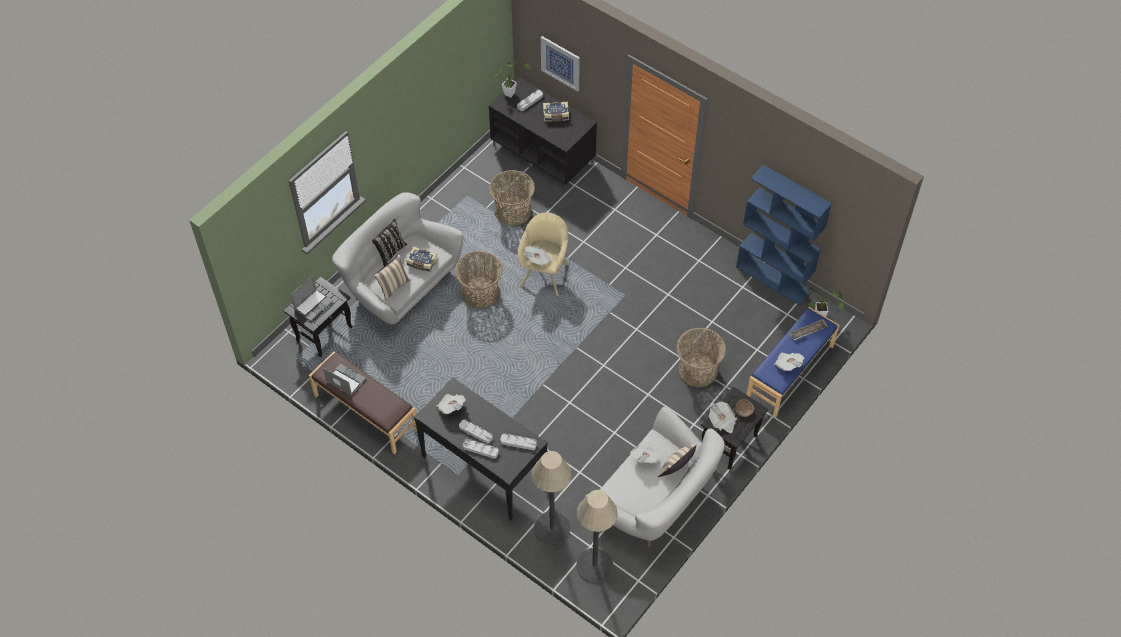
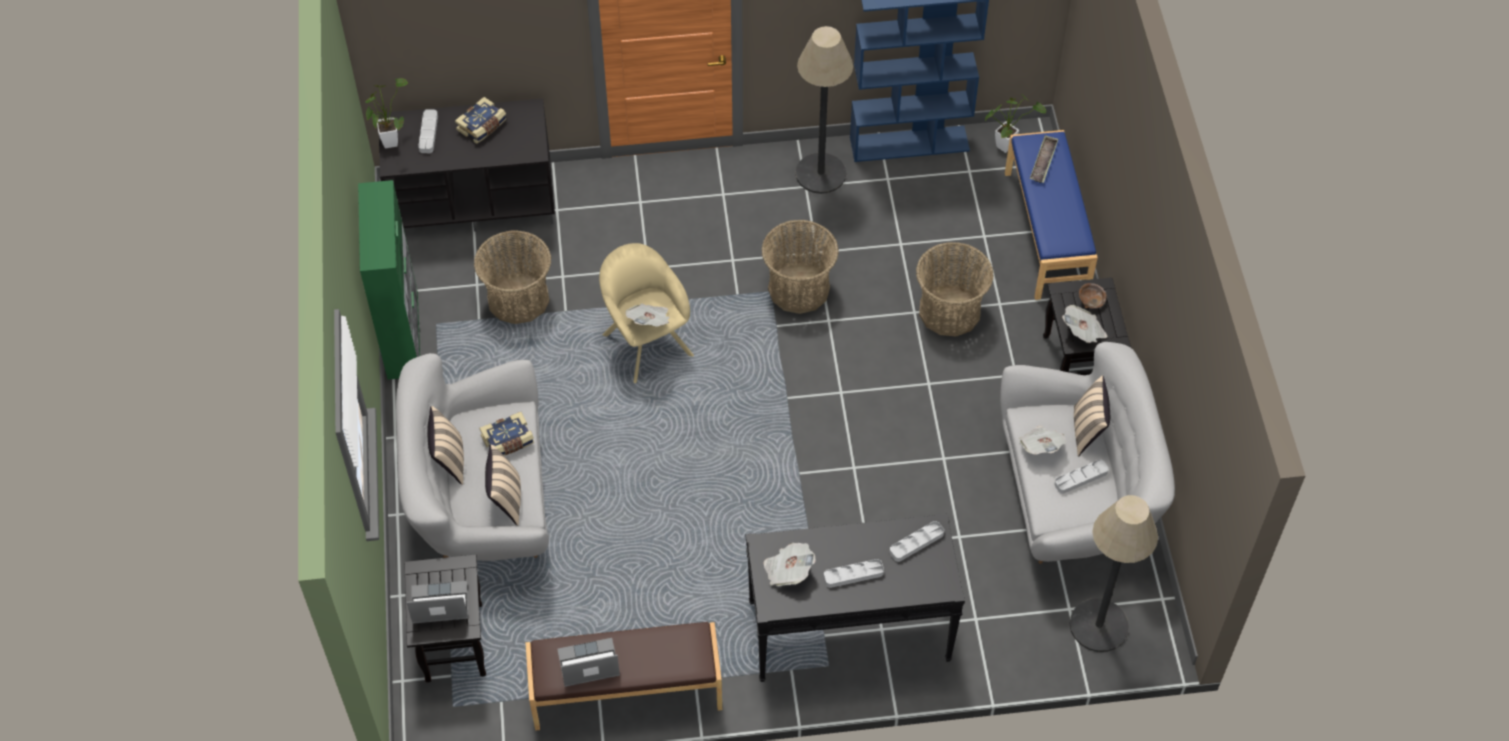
camera: 45 degrees left, 0 degrees up
(313, 304) = (439, 604): laptop -> laptop turned 90 degrees counterclockwise
(390, 252) = (449, 461): black pillow -> beige pillow
(449, 189) = (403, 334): none -> green cabinet
(480, 293) = (595, 428): basket -> basket (798, 288)
(480, 449) = (883, 589): grey tray -> grey tray (1080, 478)
(552, 528) = (1005, 627): floor lamp -> floor lamp (821, 173)
(560, 63) = (455, 43): picture -> none
(788, 364) = (1066, 215): newspaper -> none

